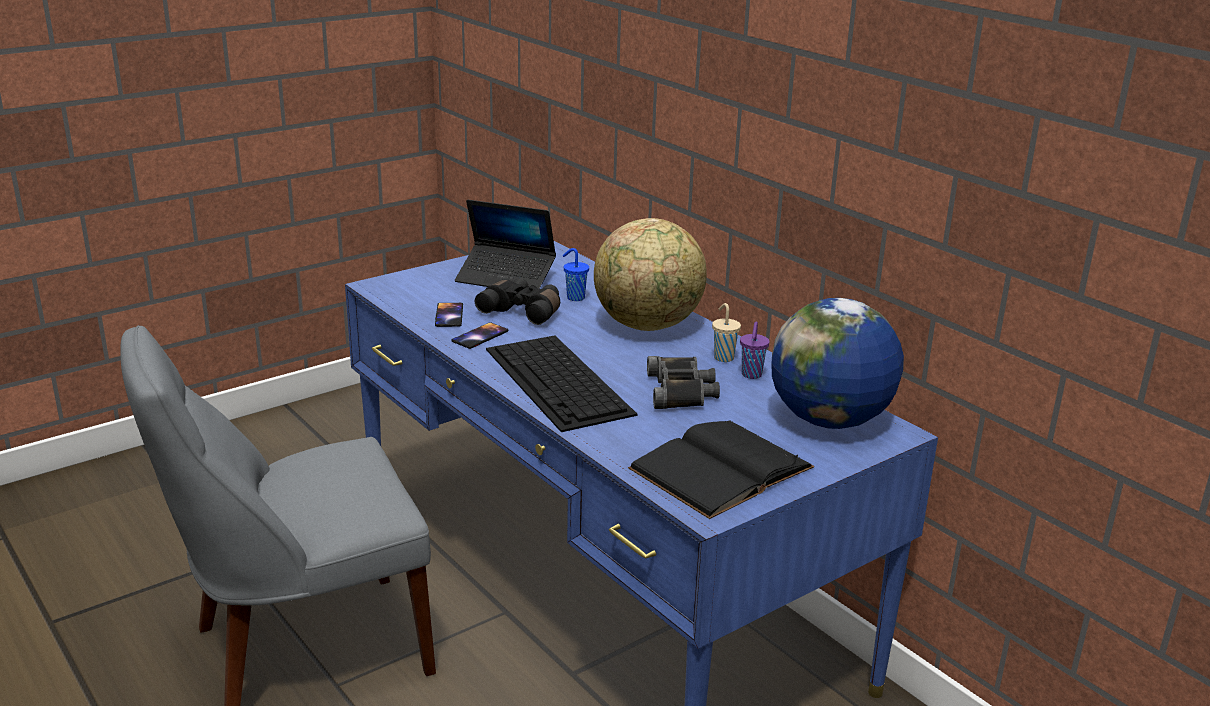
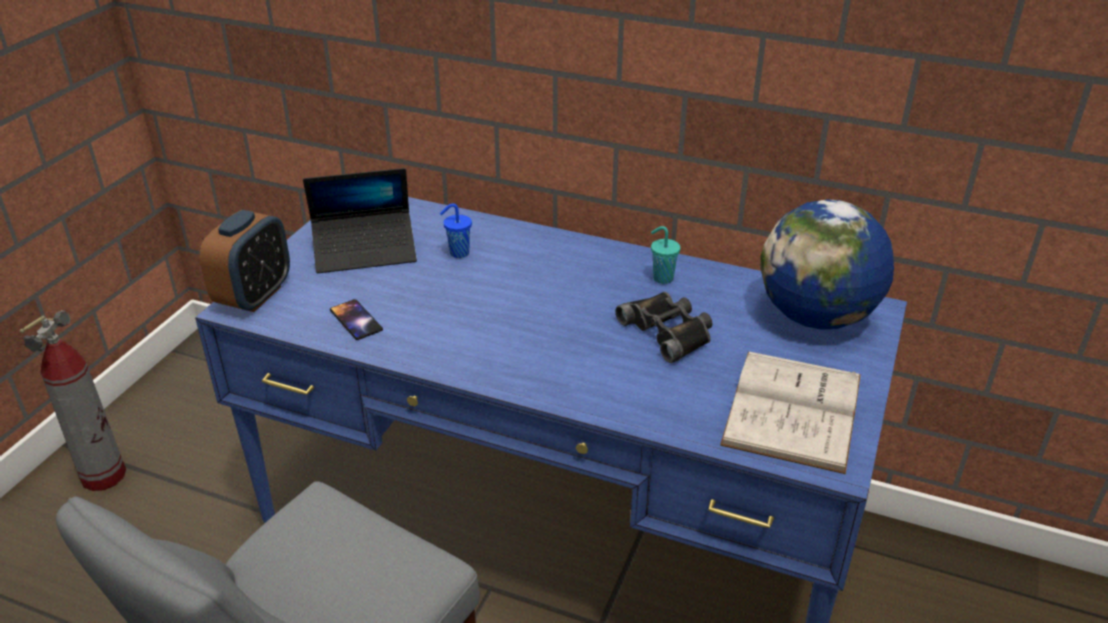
camera: 30 degrees left, 10 degrees up
(294, 433) = (104, 475): none -> fire extinguisher
(397, 283) = (254, 296): none -> alarm clock
(480, 336) = (415, 336): phone -> none
(523, 311) = (426, 287): black binoculars -> none
(559, 381) = (551, 364): keyboard -> none
(648, 326) = (560, 264): globe -> none
(721, 468) = (793, 409): black book -> white book
(723, 357) = (661, 278): beige cup -> turquoise cup
(751, 375) = (705, 290): purple cup -> none

